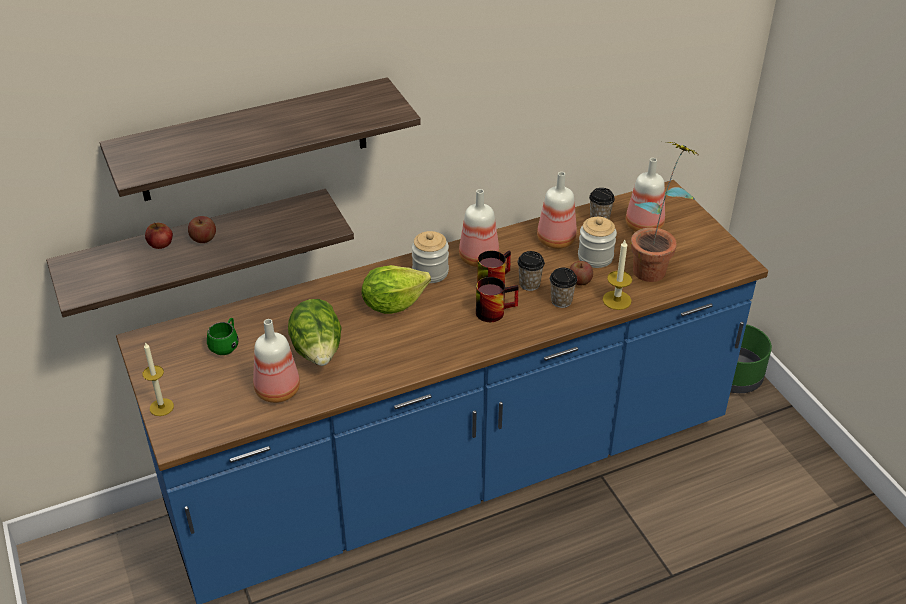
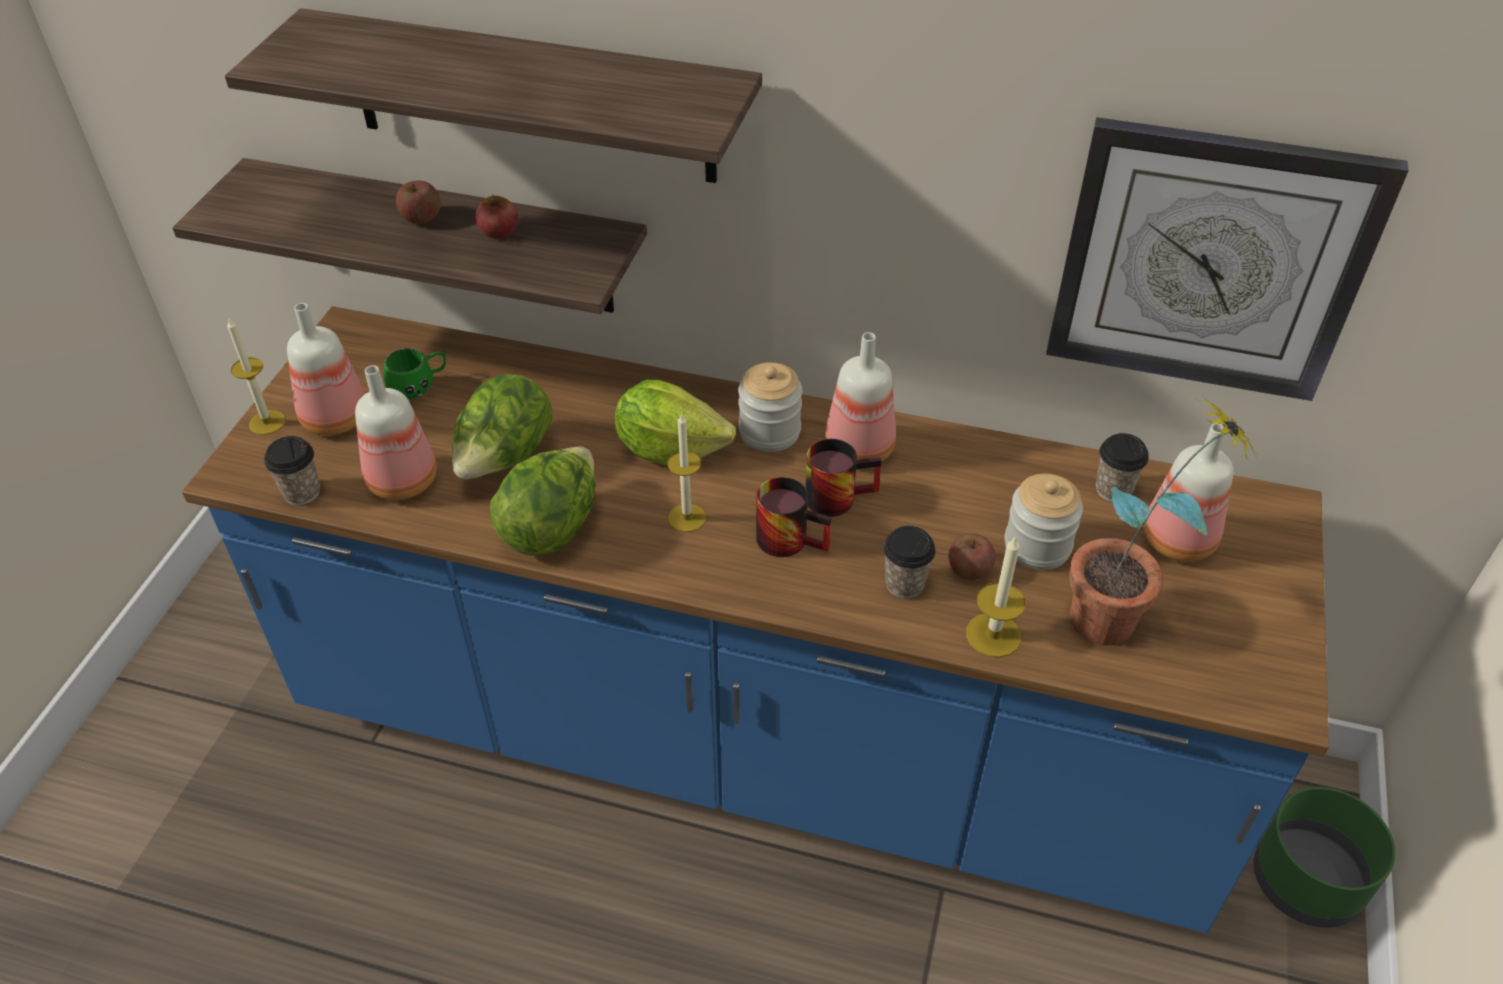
camera: 40 degrees right, 5 degrees up
(160, 243) = (371, 198): apple -> apple (498, 230)
(380, 367) = (552, 527): none -> lettuce
(438, 328) = (687, 518): none -> candle
(529, 284) = (887, 529): cup -> cup (302, 492)
(557, 241) = (1005, 487): bottle -> bottle (334, 420)
(607, 88) = (1210, 261): none -> wall clock

